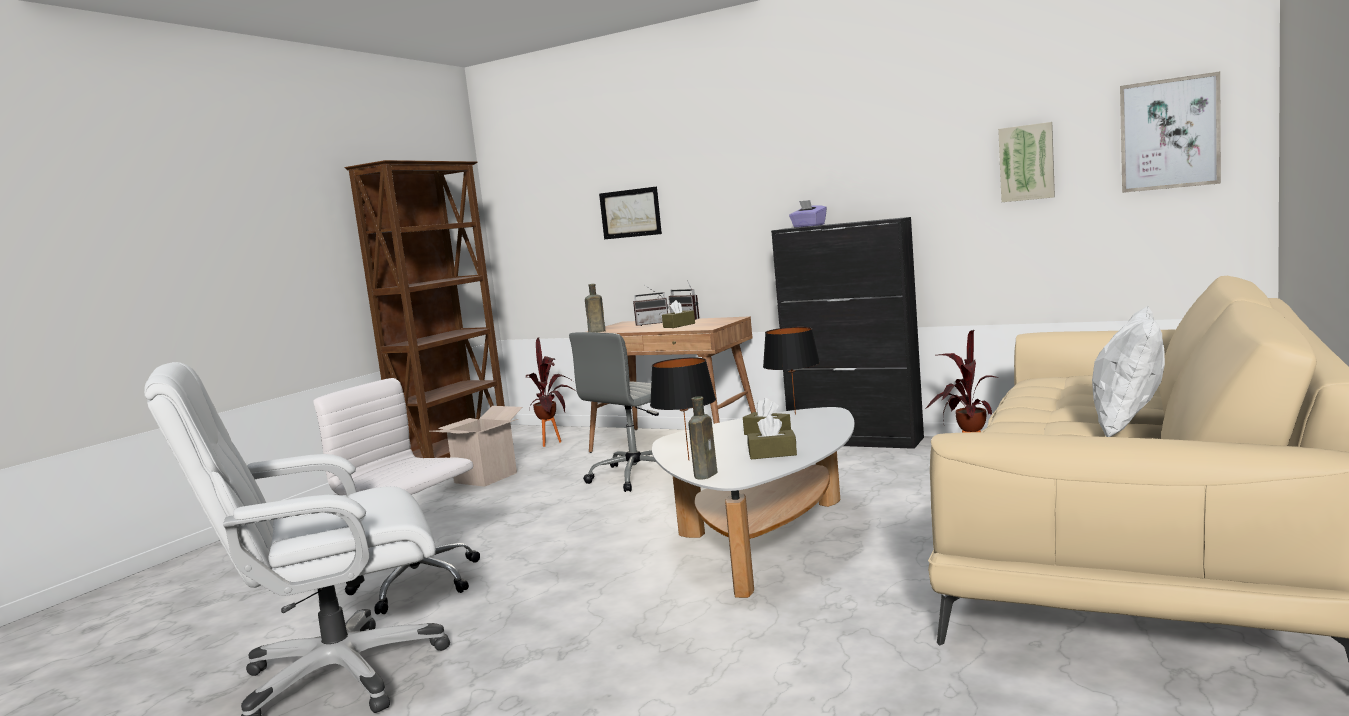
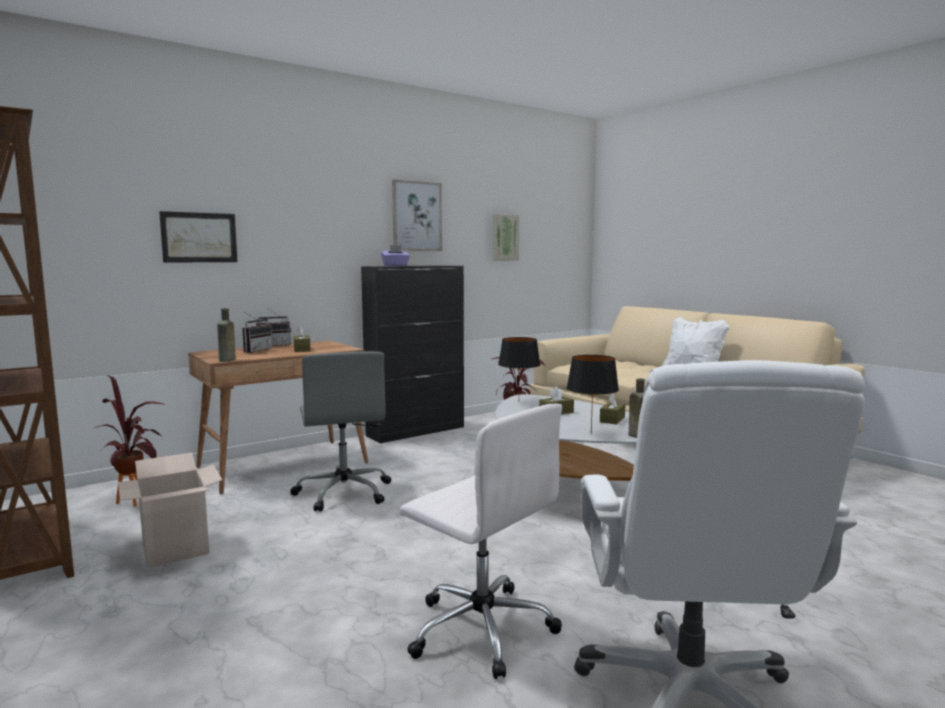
camera: 65 degrees left, 0 degrees up
(418, 584) = (480, 628): white office chair -> white office chair turned 105 degrees counterclockwise
(1169, 134) = (560, 232): picture -> picture (416, 216)

